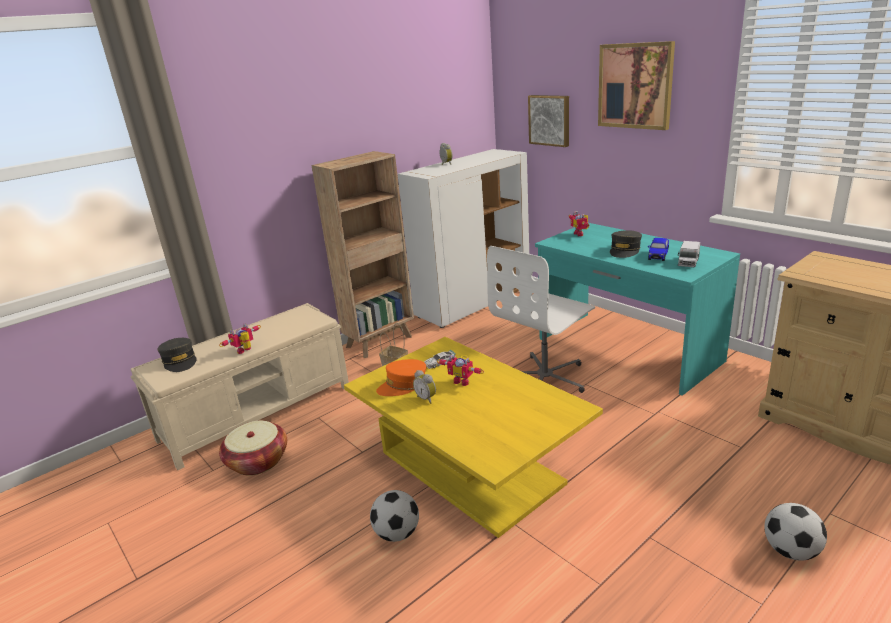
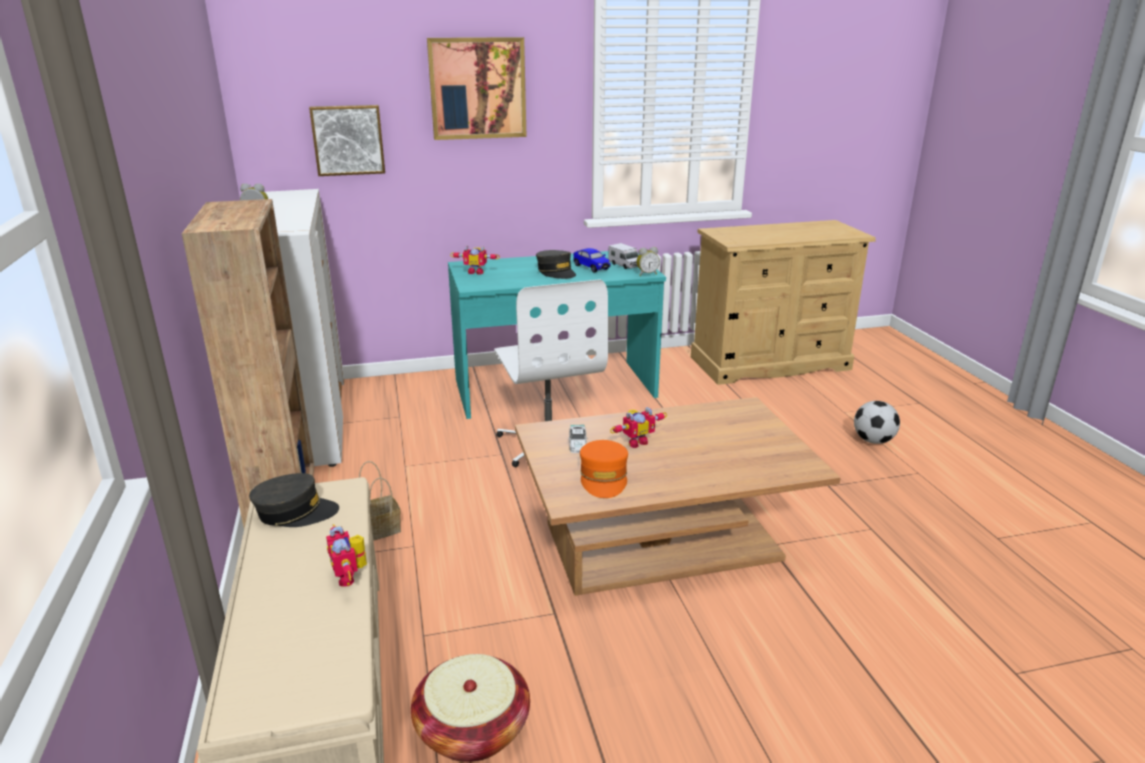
camera: 65 degrees left, 0 degrees up
(180, 361) = (276, 663): grey cap -> grey cap (295, 512)
(397, 533) = (736, 626): football -> none
(427, 398) = (651, 471): alarm clock -> alarm clock (647, 274)
(470, 468) = (662, 541): yellow coffee table -> brown coffee table

